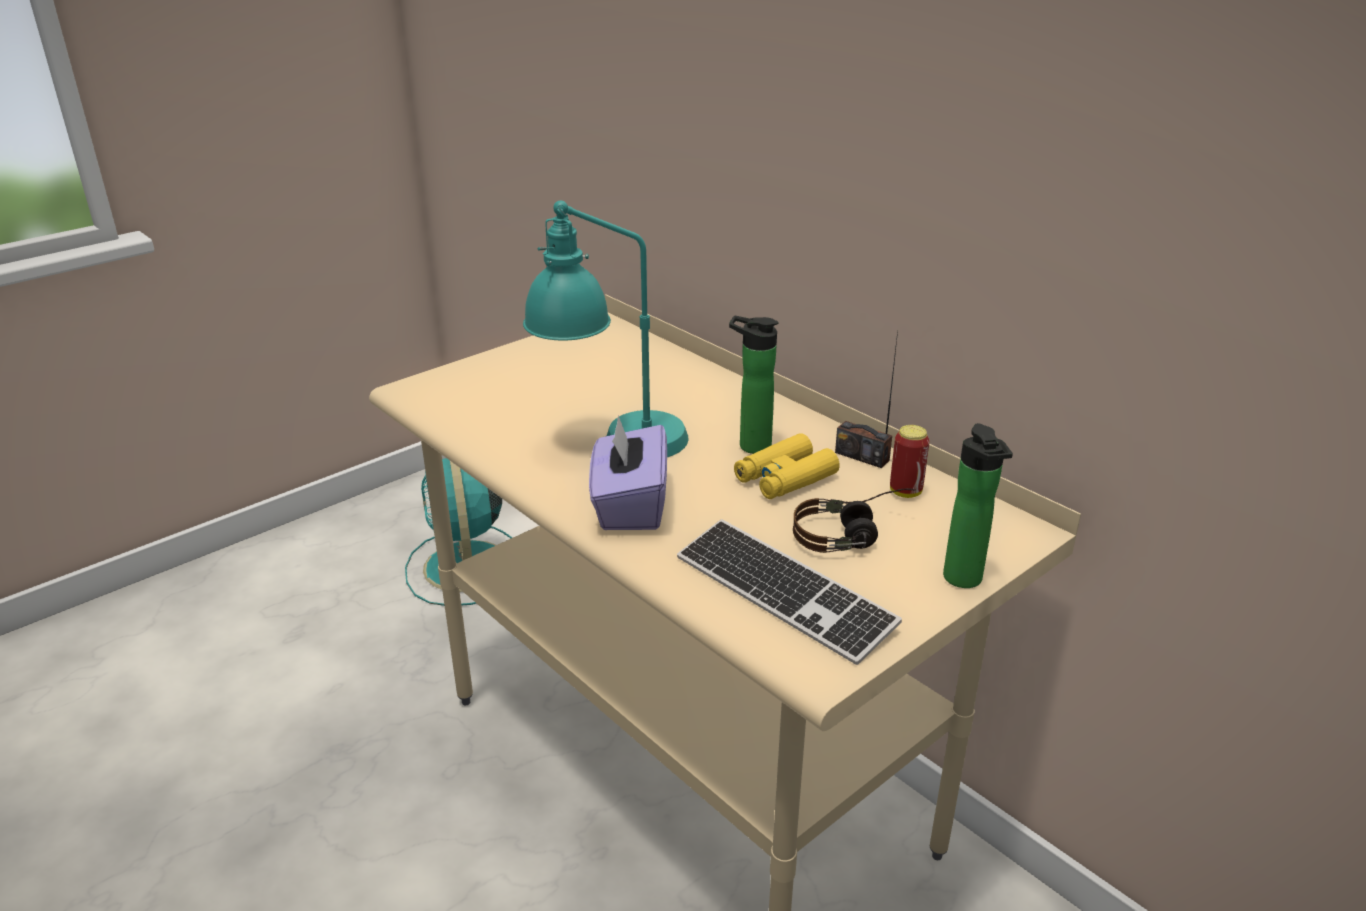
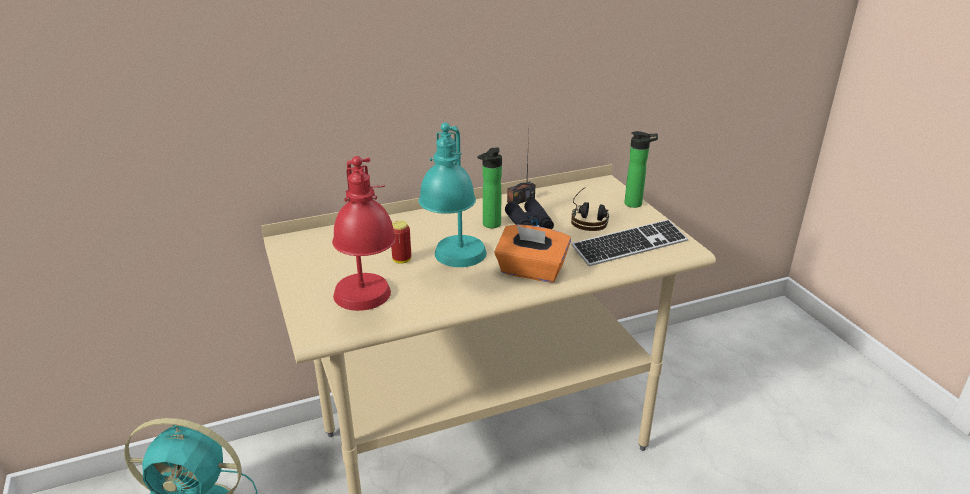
camera: 70 degrees left, 0 degrees up
(475, 407) = (368, 307): none -> red table lamp
(629, 506) = (531, 271): purple tissue box -> orange tissue box
(784, 478) = (529, 223): yellow binoculars -> black binoculars
(905, 492) = (559, 198): can -> can (402, 260)

